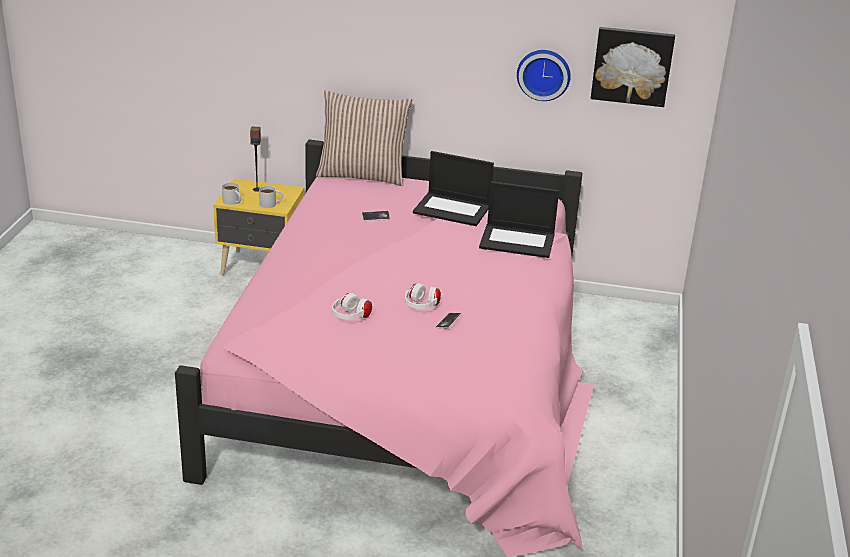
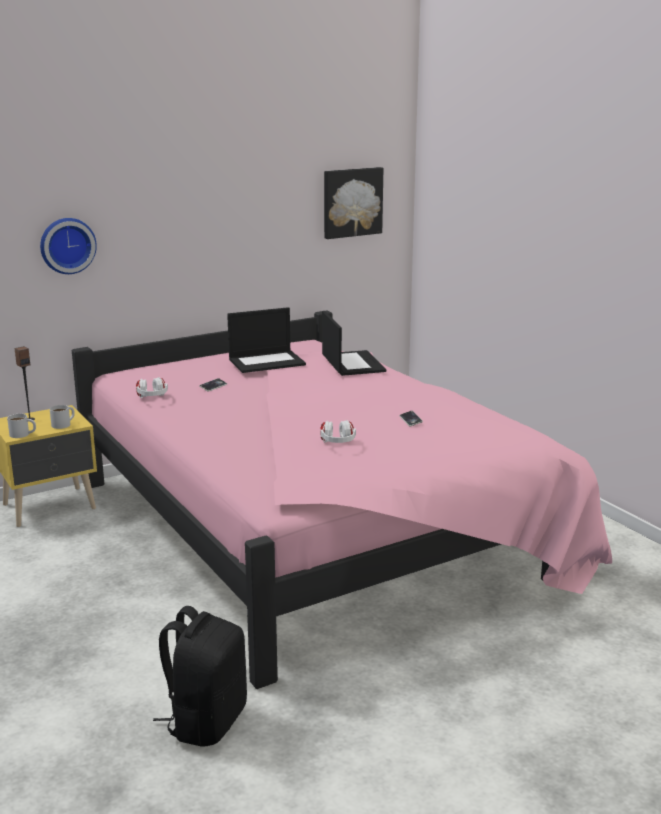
camera: 40 degrees left, 10 degrees down
(127, 484) = (206, 721): none -> black backpack
(362, 175) = (144, 367): pillow -> none
(421, 307) = (373, 419): white headphones -> white headphones (152, 399)
(518, 241) = (352, 363): laptop -> laptop turned 75 degrees counterclockwise
(544, 73) = (284, 225): wall clock -> wall clock (67, 245)

